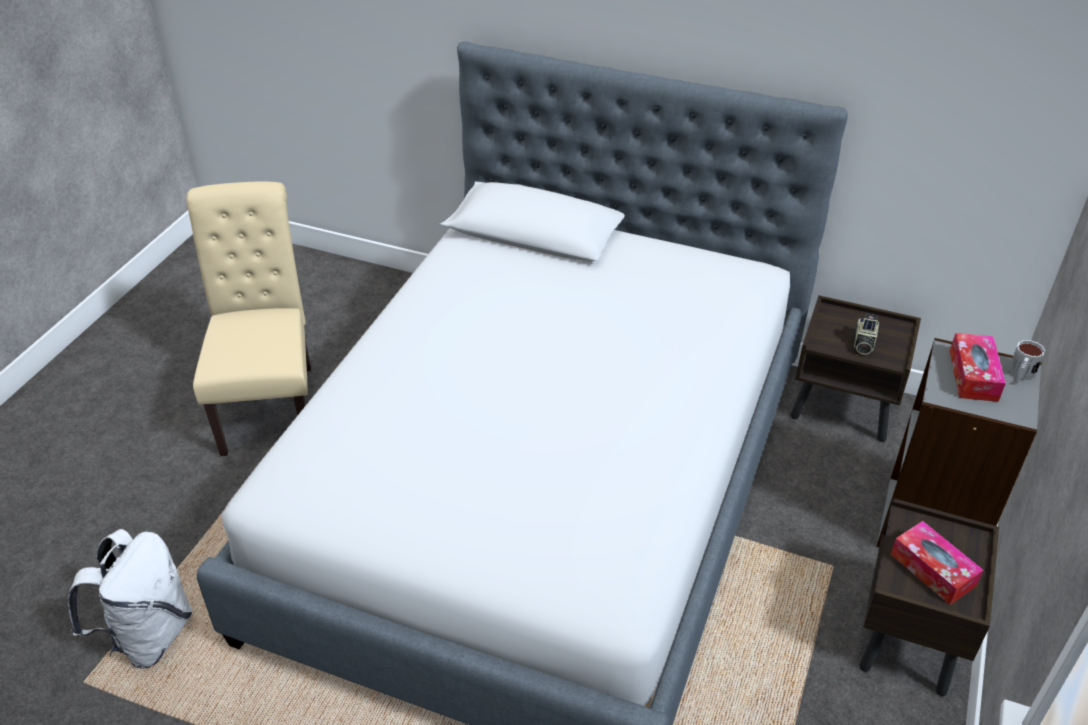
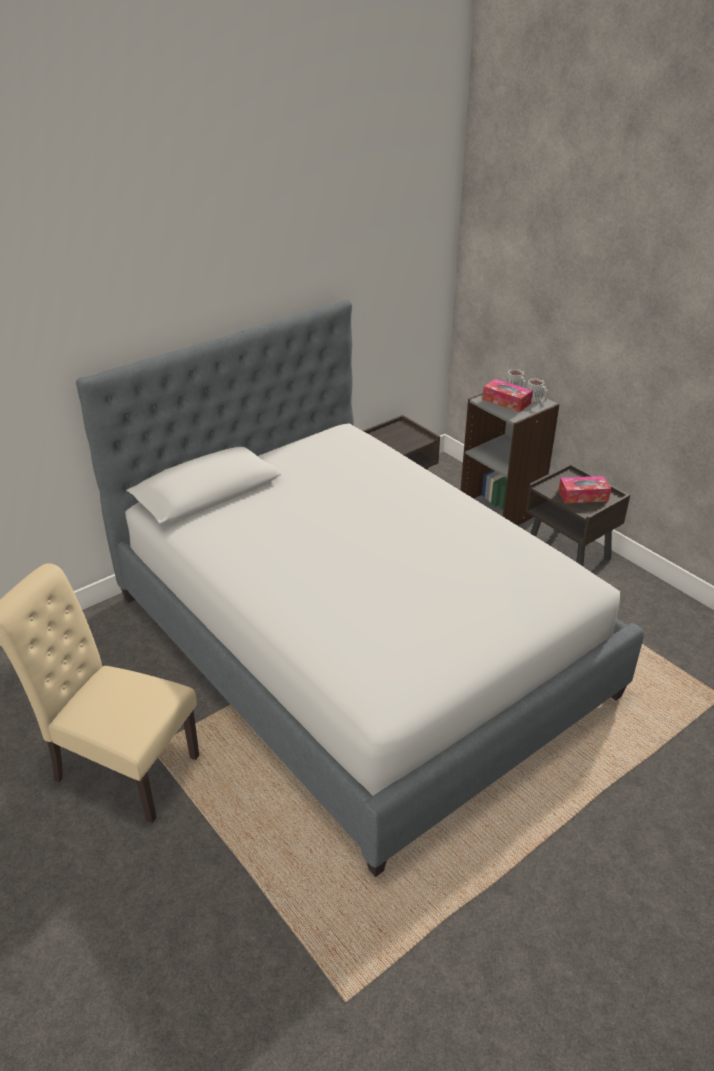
camera: 60 degrees left, 5 degrees down
(149, 636) = (326, 935): white backpack -> none
(862, 344) = (403, 441): camera -> none
(1018, 404) = (536, 399): none -> mug

